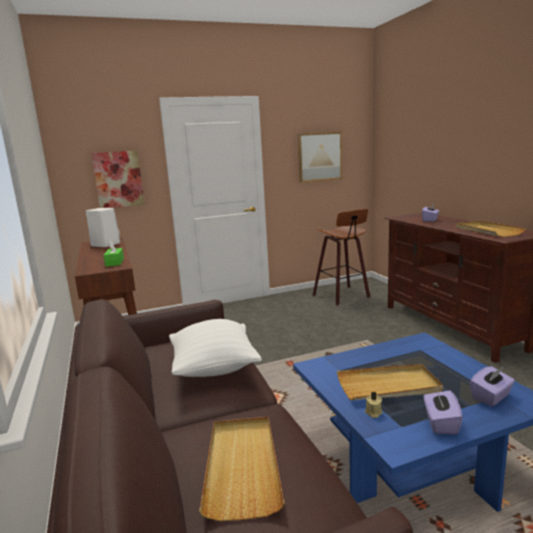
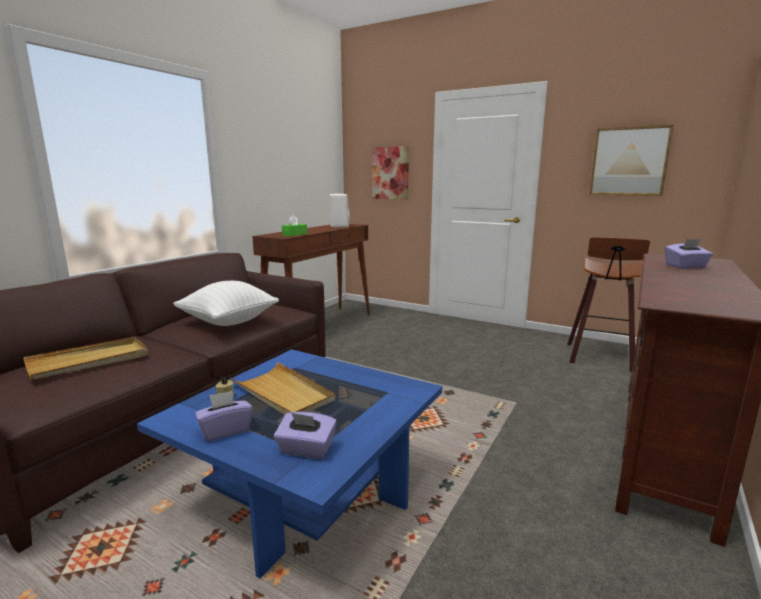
camera: 50 degrees right, 0 degrees up
(487, 231) = (697, 292): beige tray -> none

